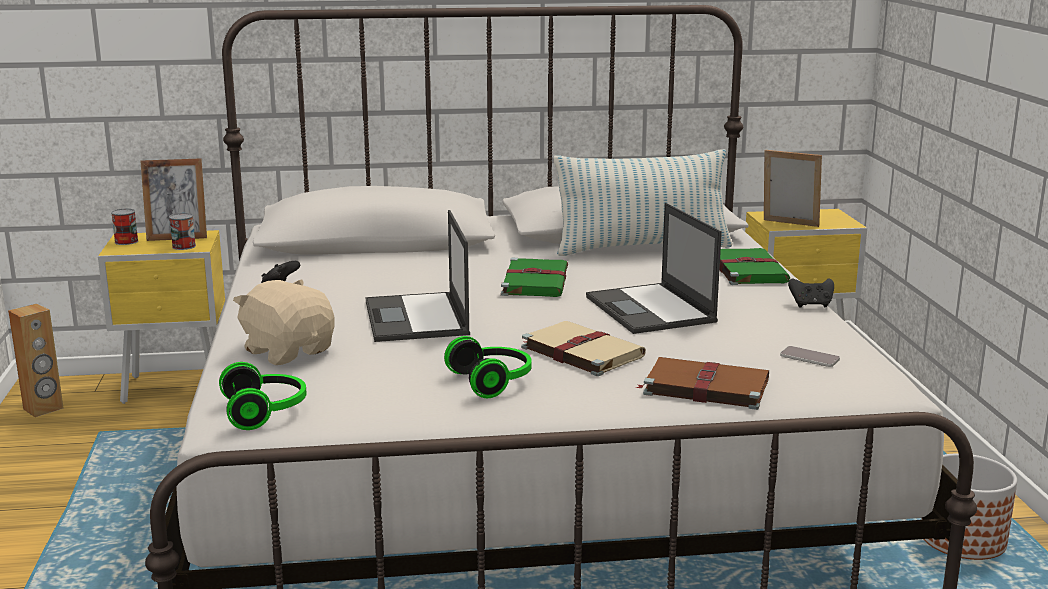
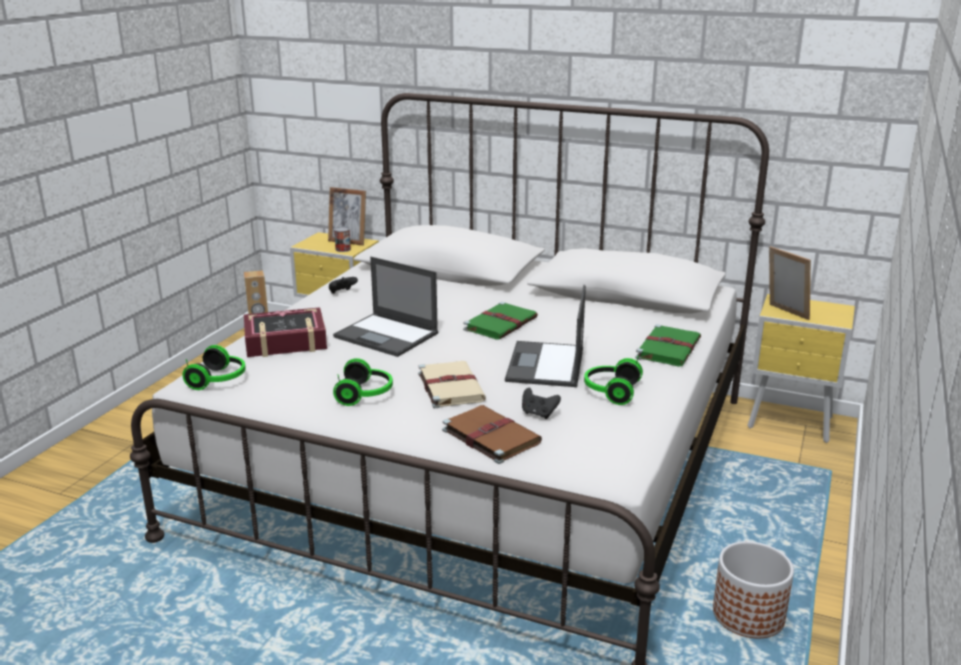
camera: 30 degrees right, 5 degrees up
(126, 241) = (317, 239): can -> none
(288, 351) = (285, 341): beige plush toy -> book
(417, 318) = (387, 335): laptop -> laptop turned 75 degrees counterclockwise
(642, 248) = (617, 312): pillow -> none
(756, 318) = (610, 391): none -> headphones
(809, 358) = (599, 434): phone -> none
(811, 305) = (670, 390): black game controller -> black game controller (538, 414)

